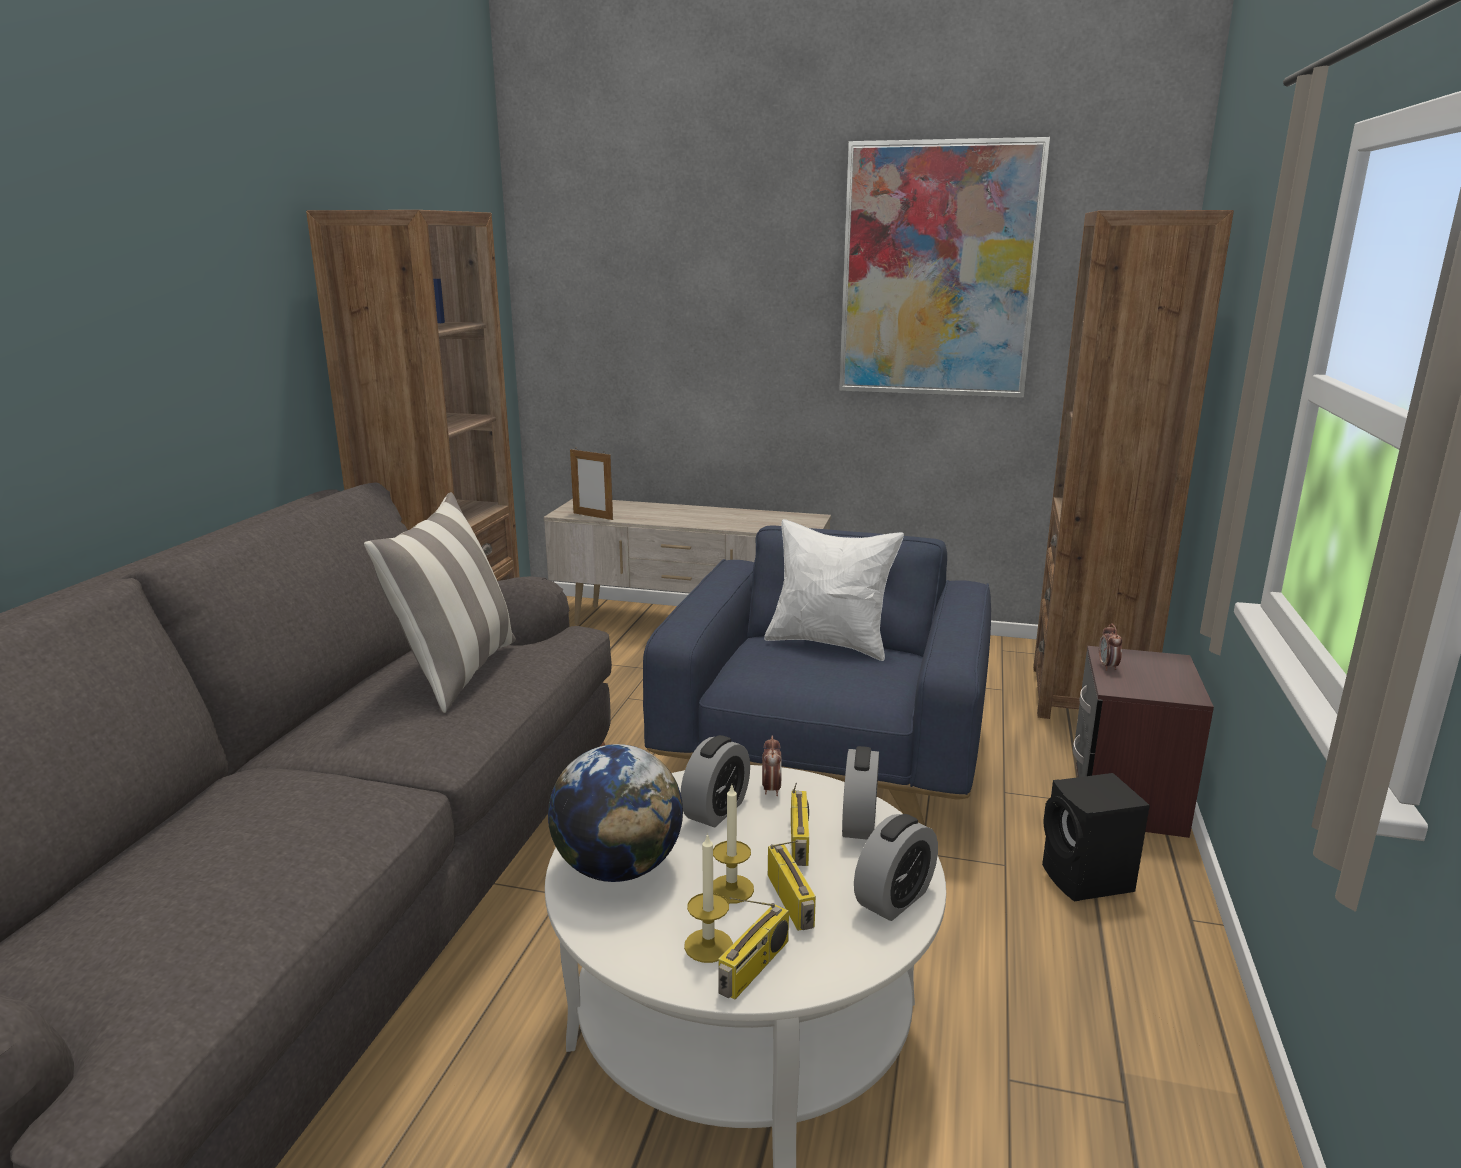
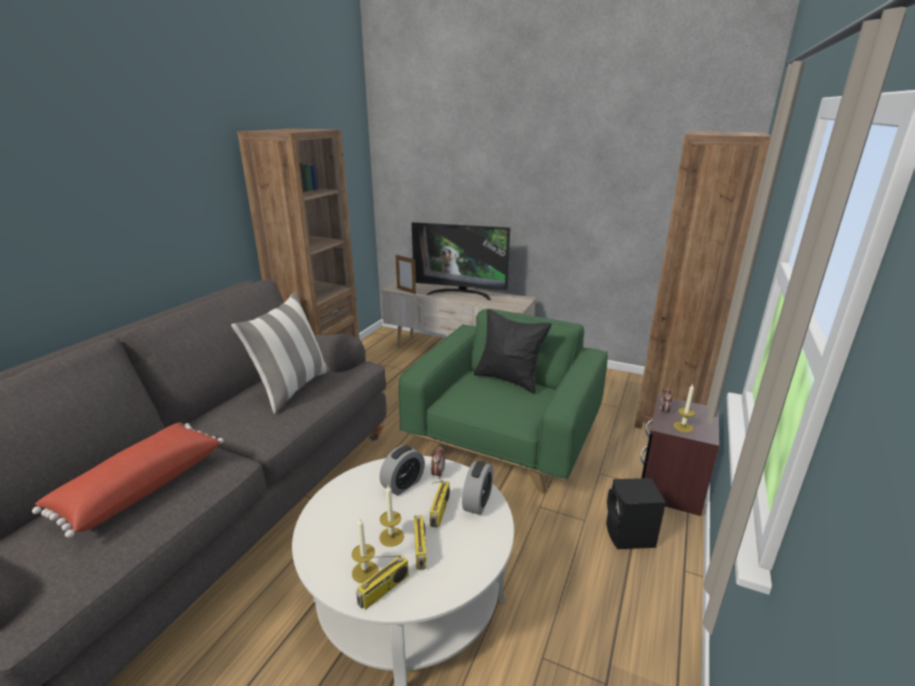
camera: 10 degrees right, 5 degrees up
(235, 846) = (140, 487): none -> red pillow
(618, 868) = (338, 515): globe -> none
(695, 515) = (460, 293): none -> television
(825, 756) = (504, 439): blue armchair -> green armchair
(829, 643) = (509, 380): white pillow -> black pillow
(894, 899) = (477, 555): alarm clock -> none
(938, 271) = (603, 161): picture -> none
(1147, 686) = (683, 427): none -> candle

